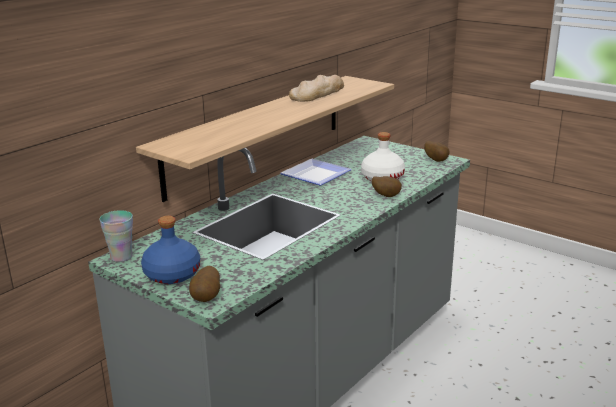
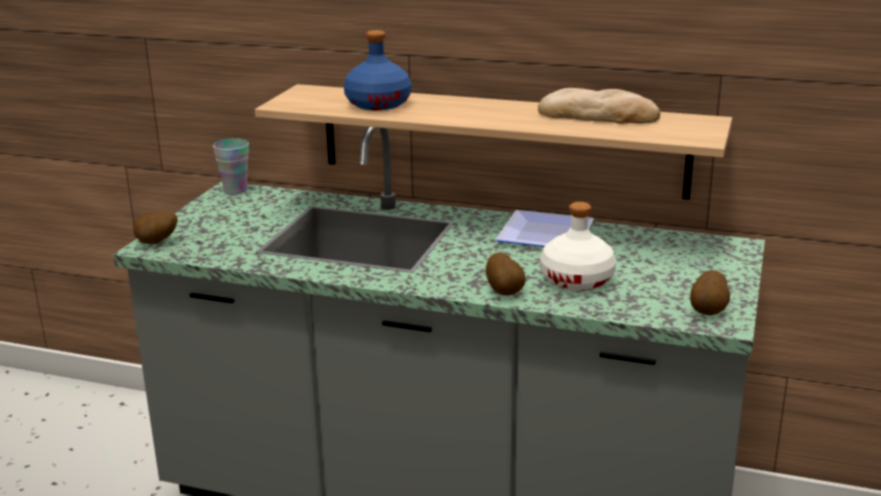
camera: 70 degrees right, 0 degrees up
(171, 274) = (204, 218): blue bottle -> blue bottle (378, 103)

